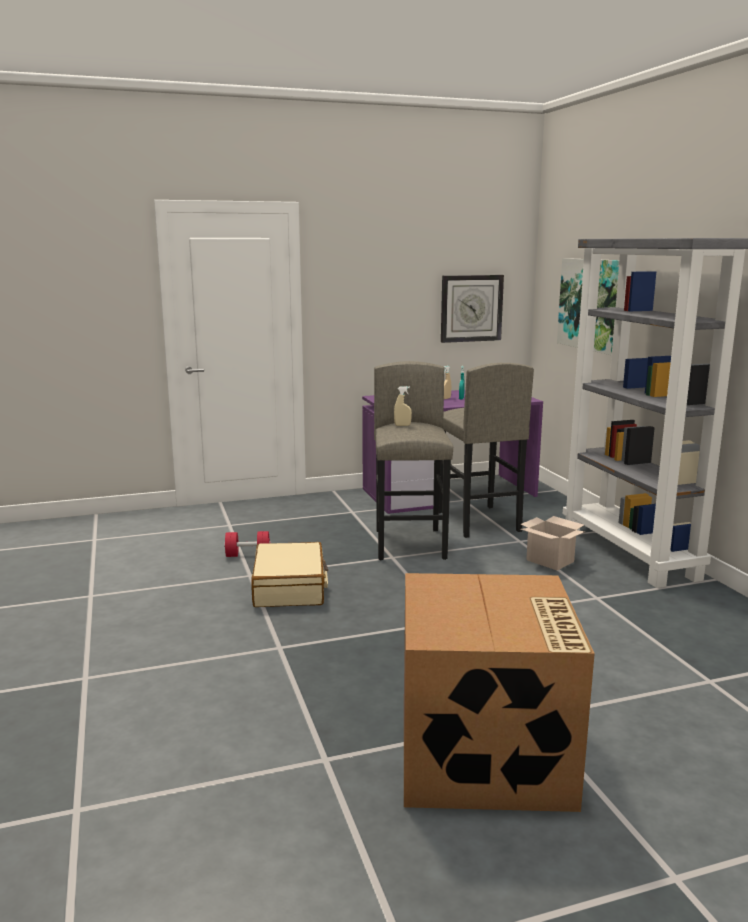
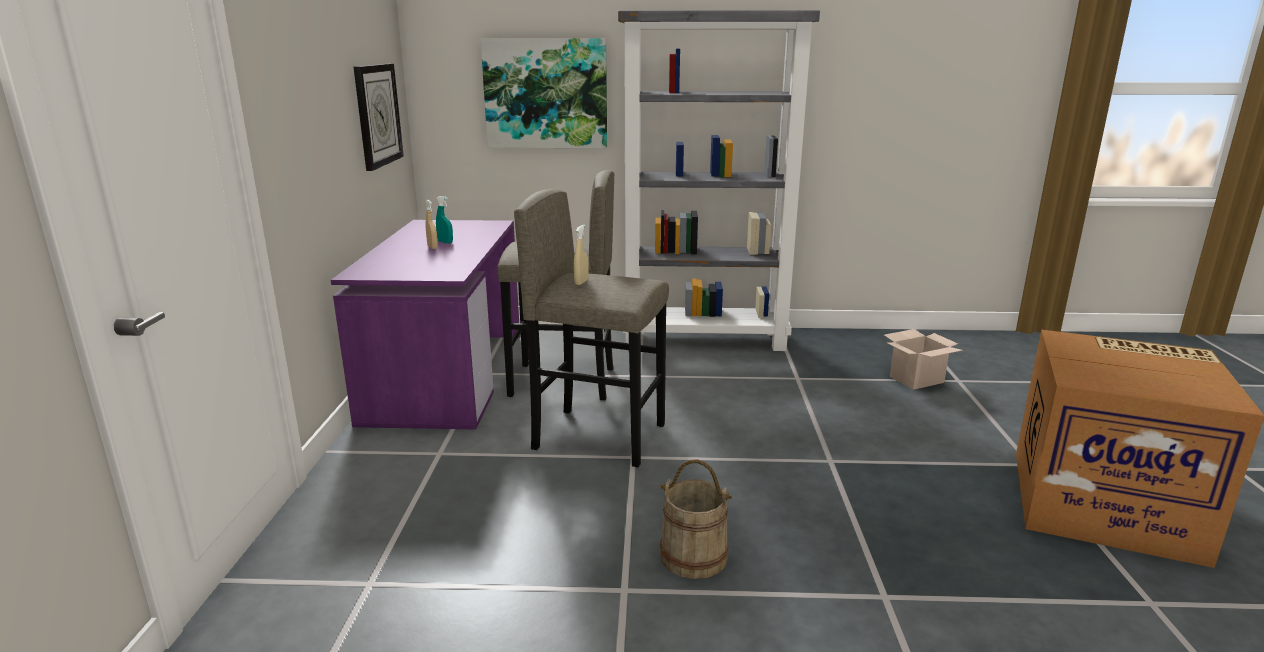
camera: 70 degrees left, 5 degrees up
(248, 555) = (536, 580): red dumbbell -> none
(290, 588) = (693, 556): beige suitcase -> beige bucket
(551, 561) = (702, 375): cardboard box -> cardboard box (917, 379)

